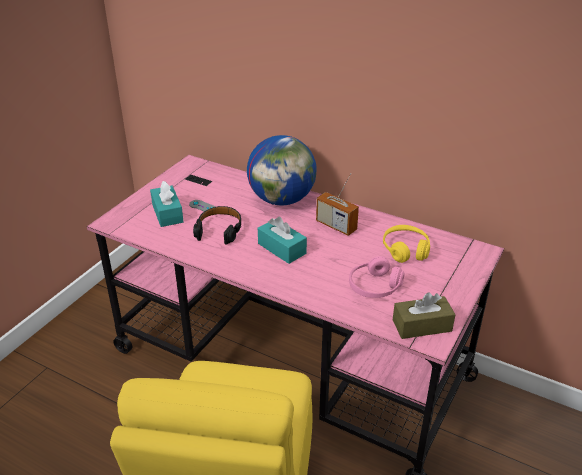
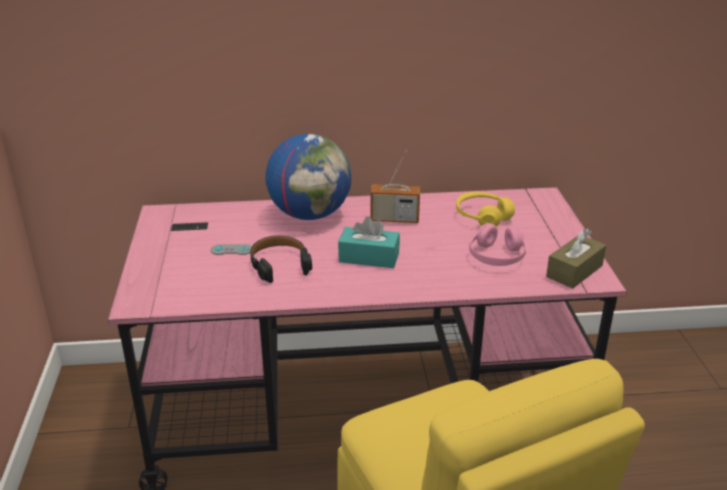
camera: 35 degrees left, 5 degrees down
(167, 213) = (197, 270): turquoise tissue box -> none

